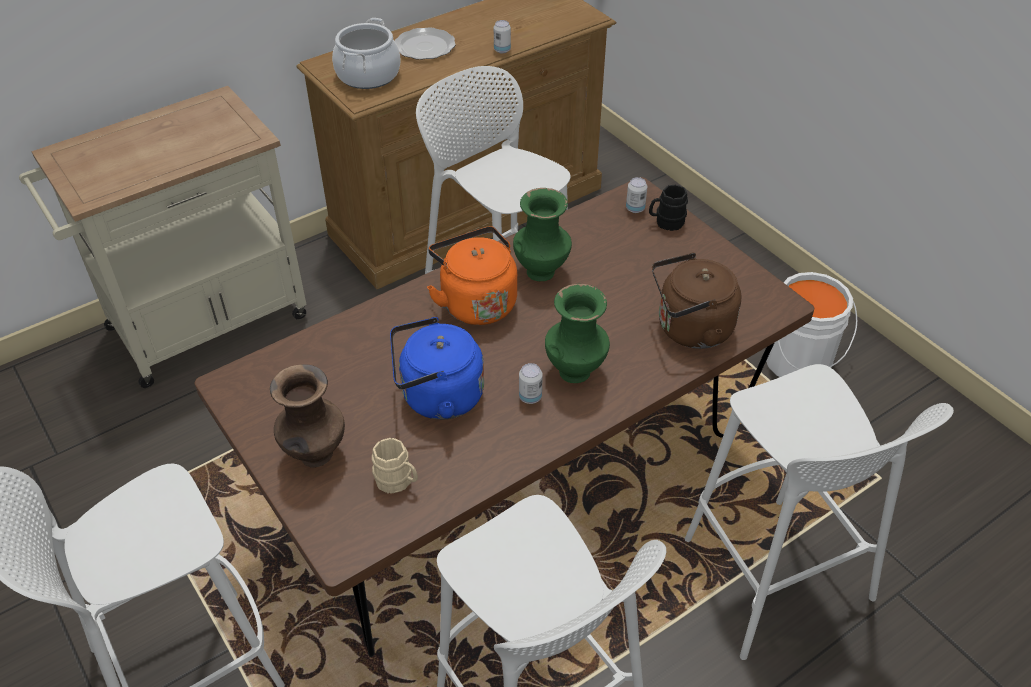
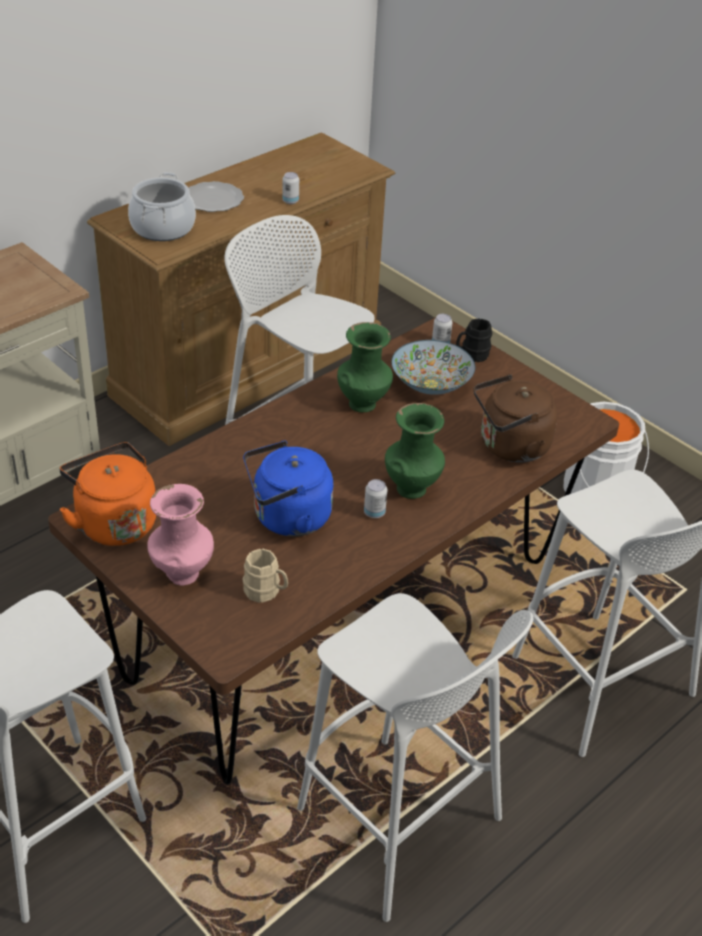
camera: 10 degrees left, 5 degrees down
(315, 455) = (182, 575): brown vase -> pink vase
(476, 302) = (306, 433): orange kettle -> orange kettle (113, 522)
(617, 254) = (431, 385): none -> bowl

